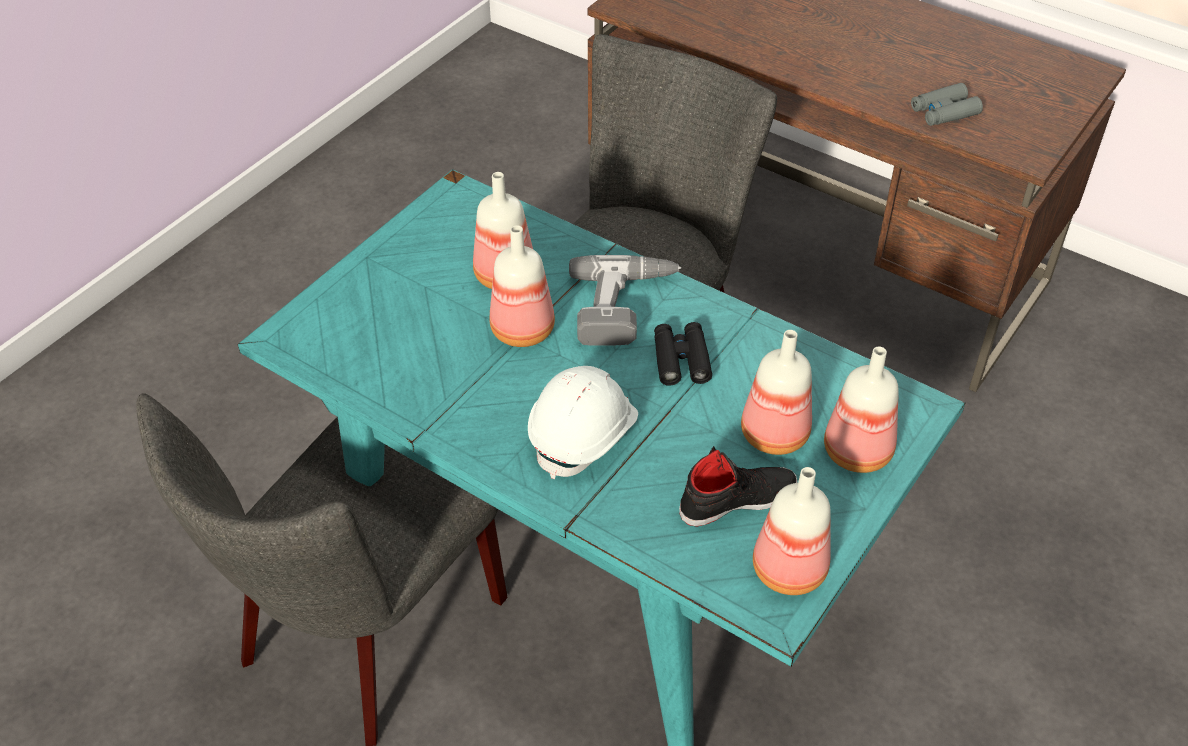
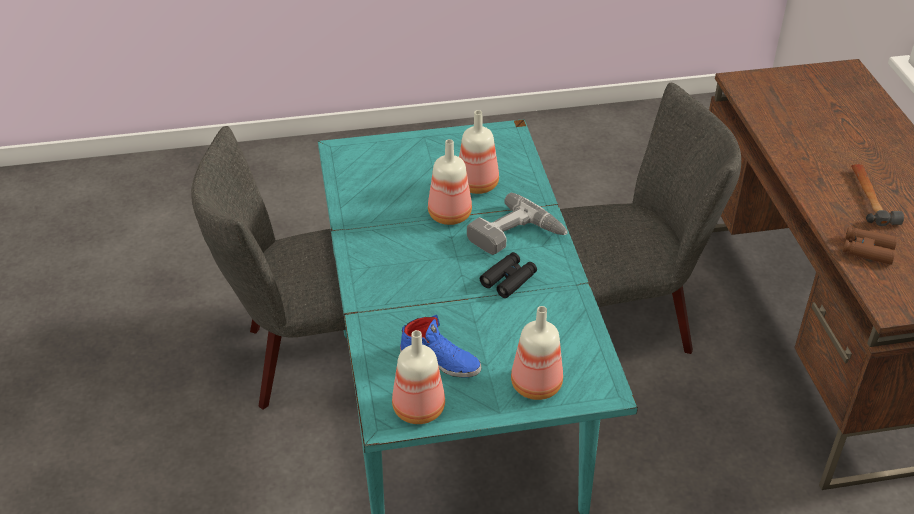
camera: 45 degrees right, 5 degrees down
(584, 435) = (410, 280): white hard hat -> none
(737, 499) = (440, 360): black shoe -> blue shoe
(772, 435) = (502, 346): bottle -> none
(881, 60) = (870, 198): none -> hammer
(944, 112) = (867, 250): grey binoculars -> brown binoculars

